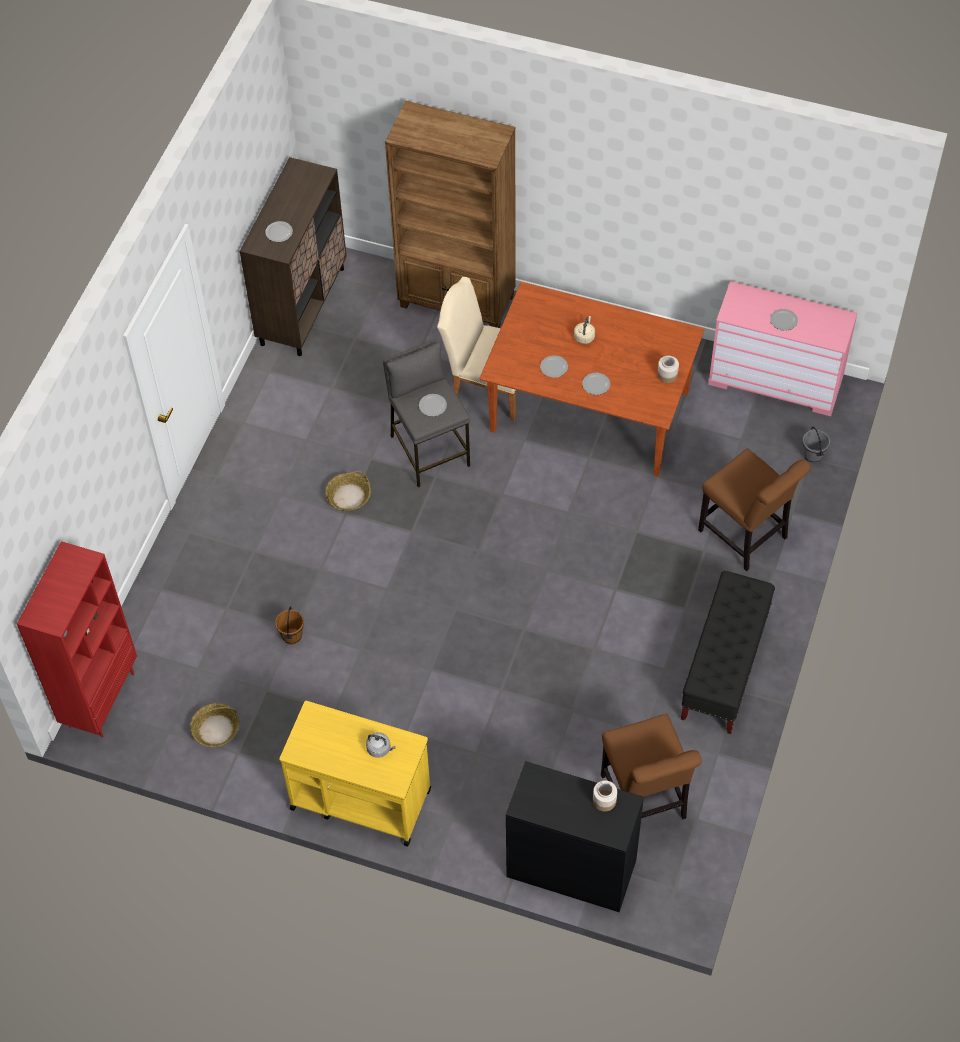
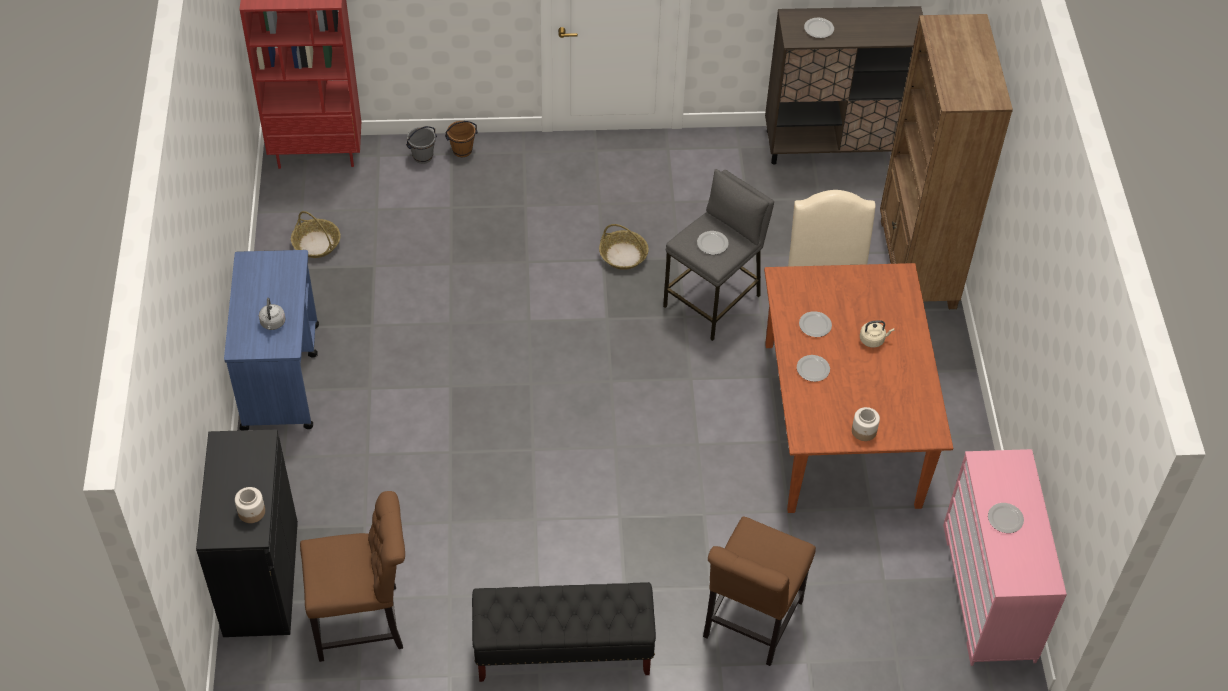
camera: 65 degrees right, 5 degrees down
(291, 636) = (441, 265): brown bucket -> brown bucket (462, 150)
(359, 798) = (281, 376): yellow cart -> blue cart
(645, 801) = (364, 622): brown chair -> brown chair turned 150 degrees counterclockwise
(812, 456) = (901, 661): grey bucket -> grey bucket (422, 156)

